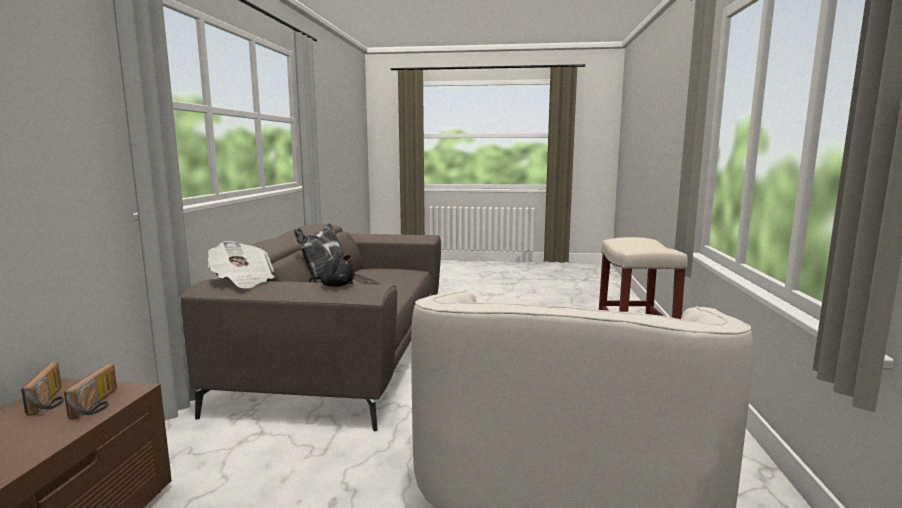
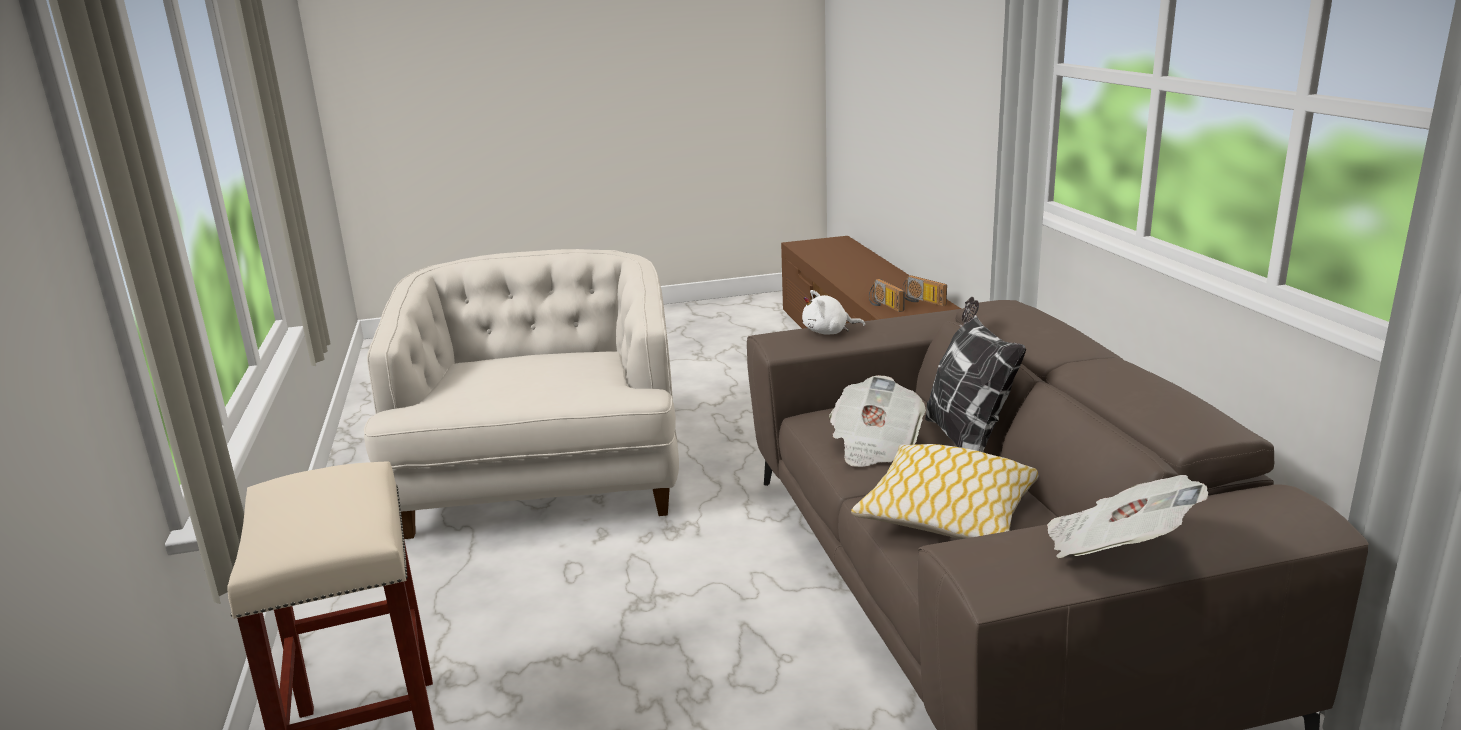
camera: 160 degrees right, 10 degrees up
(242, 281) = (952, 317): newspaper -> newspaper (1115, 549)
(335, 285) = (828, 332): black plush toy -> white plush toy
(386, 278) = (948, 515): none -> pillow

